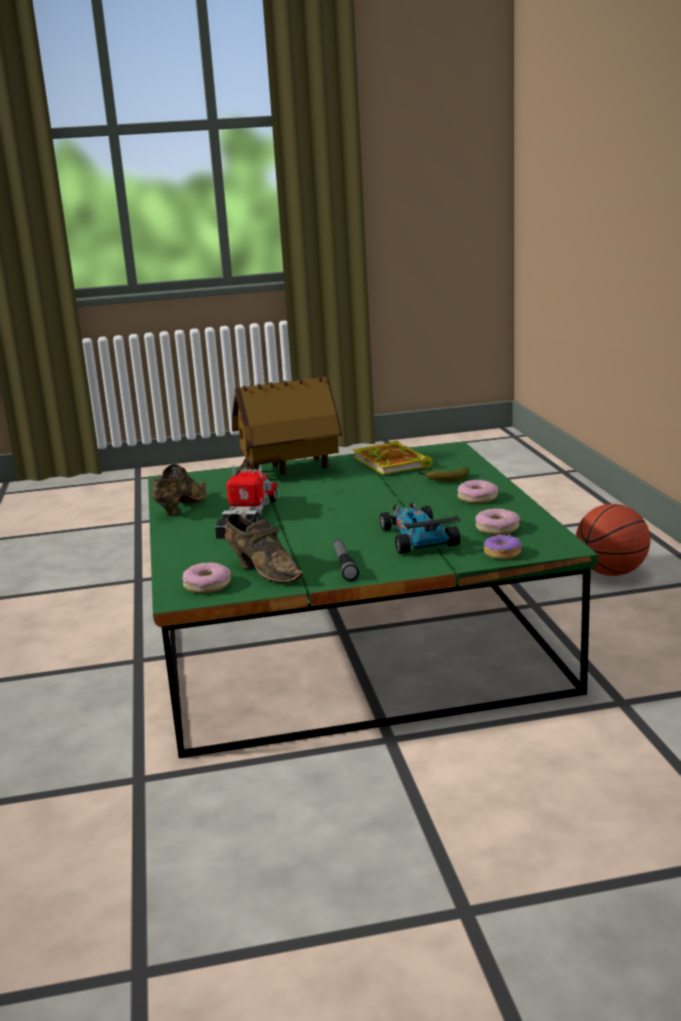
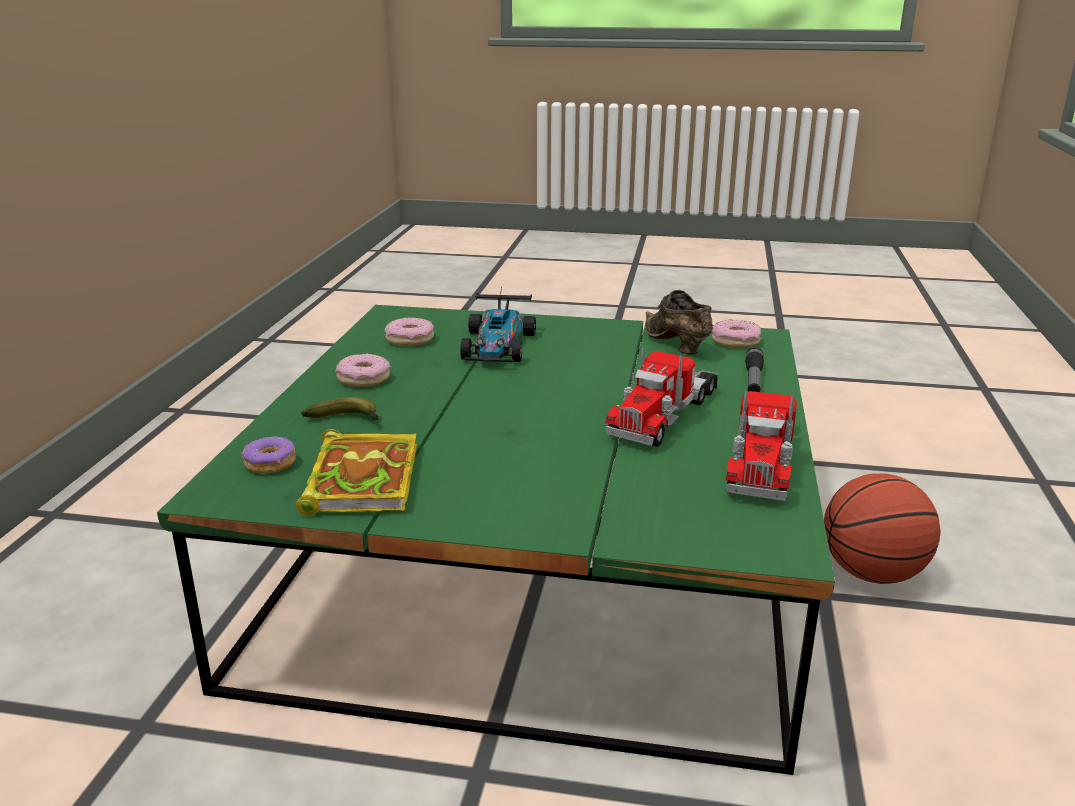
camera: 160 degrees left, 5 degrees up
(180, 507) = (761, 459): brown shoe -> toy truck
(288, 471) = (547, 508): toy house -> none
(344, 565) = (594, 334): flashlight -> flashlight (753, 381)
(502, 553) = (447, 317): donut -> donut (270, 464)
(611, 573) = (122, 560): basketball -> basketball (872, 574)

